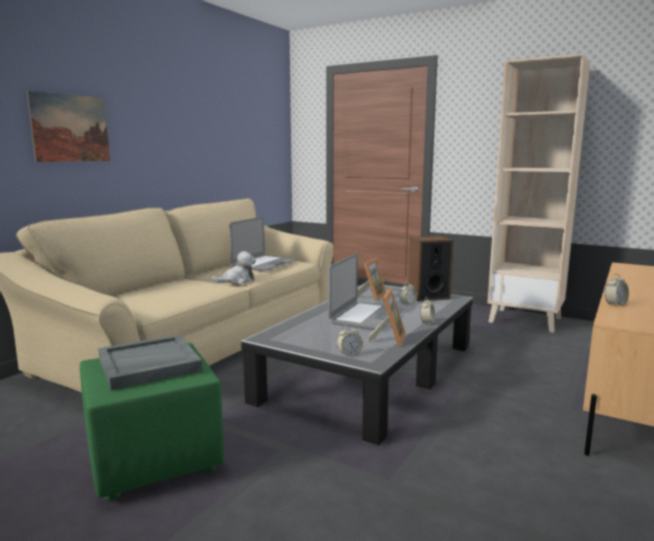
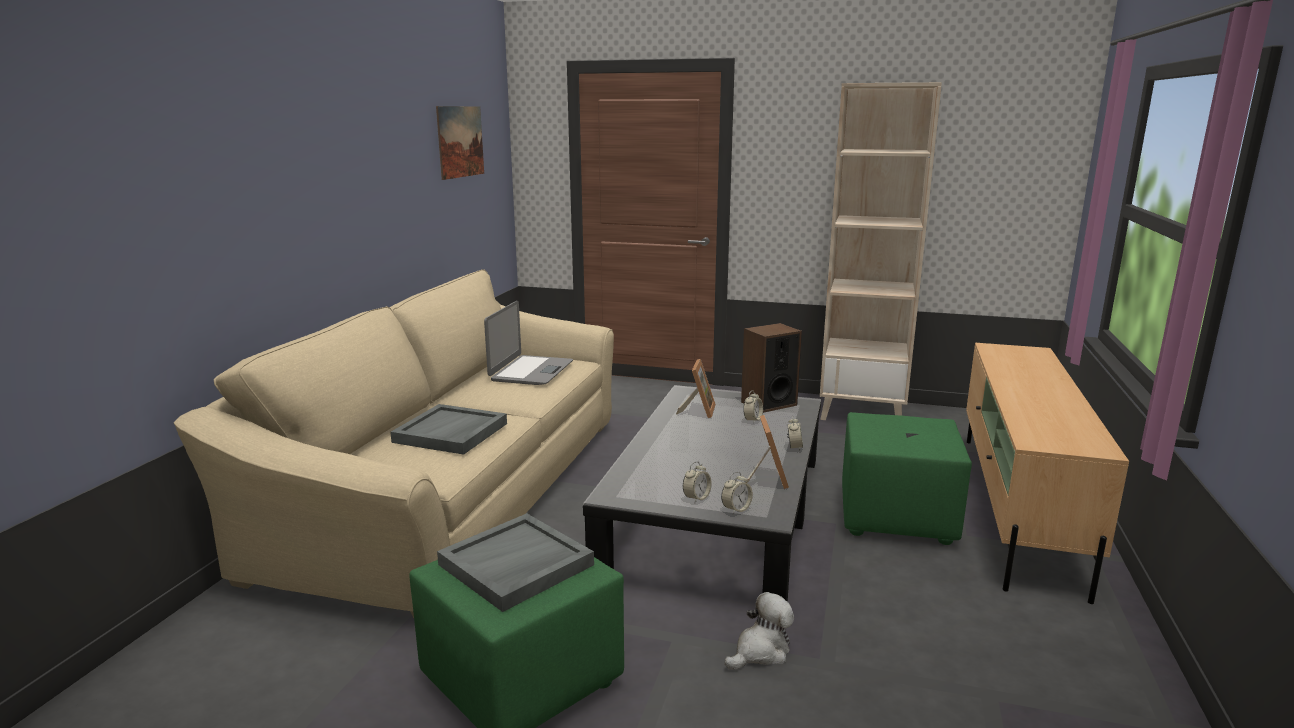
camera: 15 degrees left, 5 degrees up
(71, 128) = (255, 201): picture -> picture (460, 141)
(178, 290) = (451, 433): none -> grey tray
(237, 281) = (516, 406): plush toy -> plush toy (760, 651)
(366, 317) = (715, 446): laptop -> none
(513, 390) = (895, 517): none -> green ottoman
(615, 304) = (1020, 416): alarm clock -> alarm clock (696, 498)

